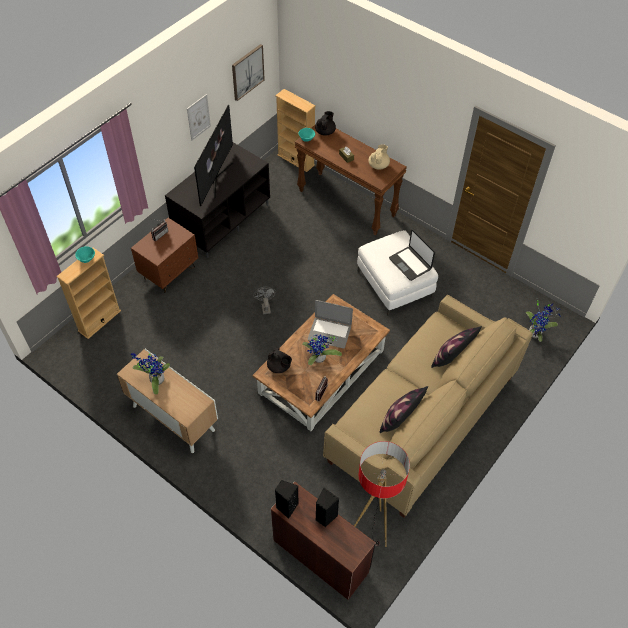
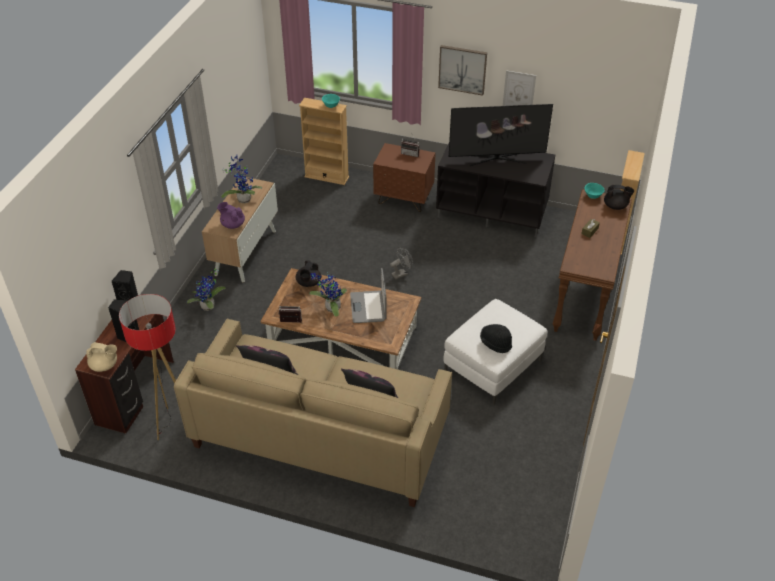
camera: 70 degrees right, 10 degrees down
(190, 398) = (232, 224): none -> purple teapot
(247, 72) = (601, 95): picture -> picture (462, 69)
(378, 165) = (597, 259): beige teapot -> beige teapot (105, 365)
(410, 263) = (495, 343): laptop -> black hat
(536, 333) = (499, 521): potted plant -> potted plant (209, 307)

